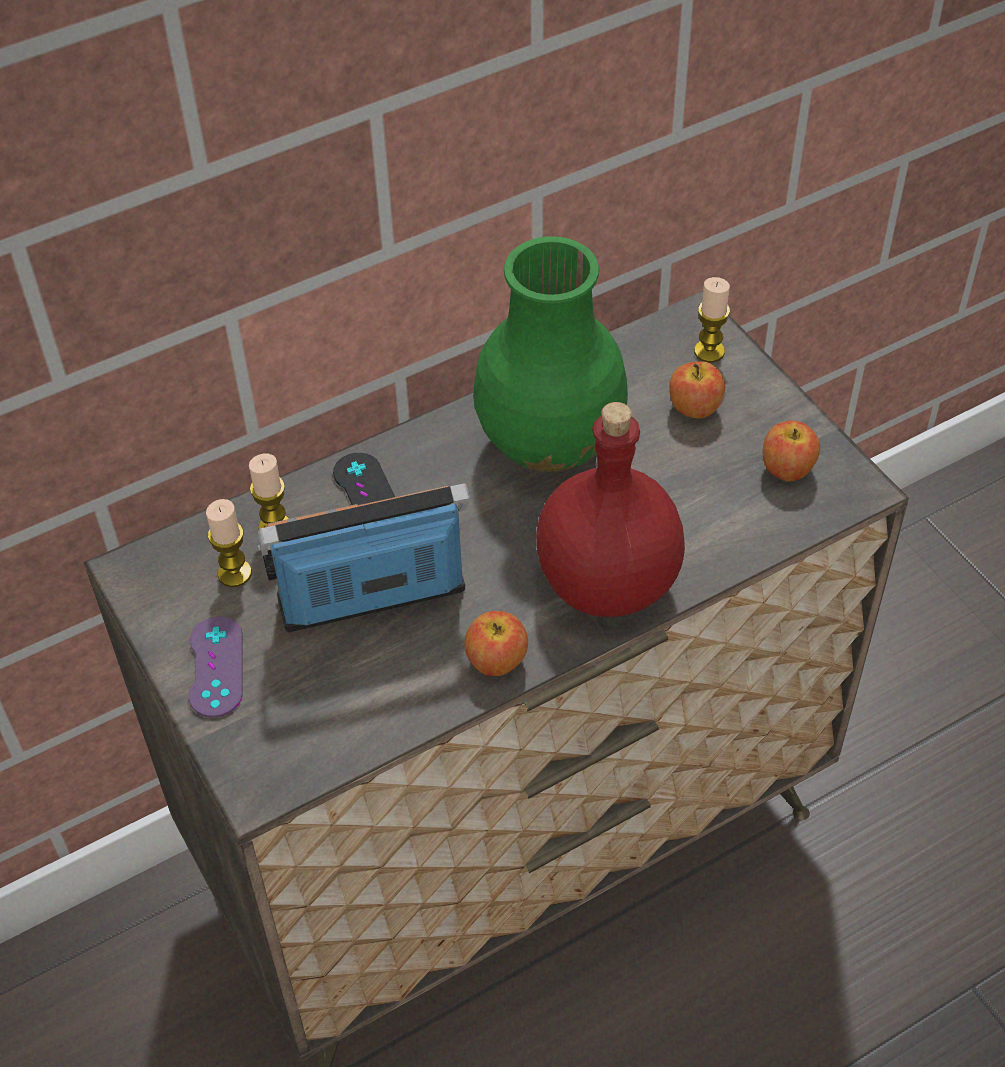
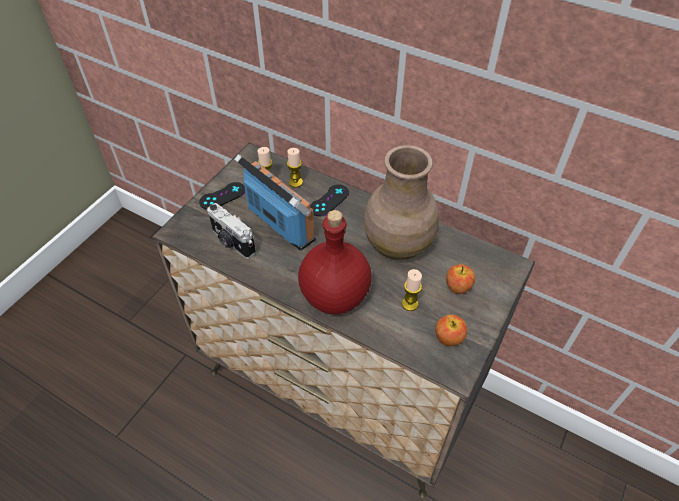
camera: 60 degrees right, 0 degrees up
(216, 667) = (222, 196): purple game controller -> black game controller
(363, 696) = (232, 242): none -> camera
(497, 660) = (272, 276): apple -> none
(548, 443) = (397, 244): green vase -> brown vase
(709, 351) = (497, 278): candle -> candle (410, 304)

